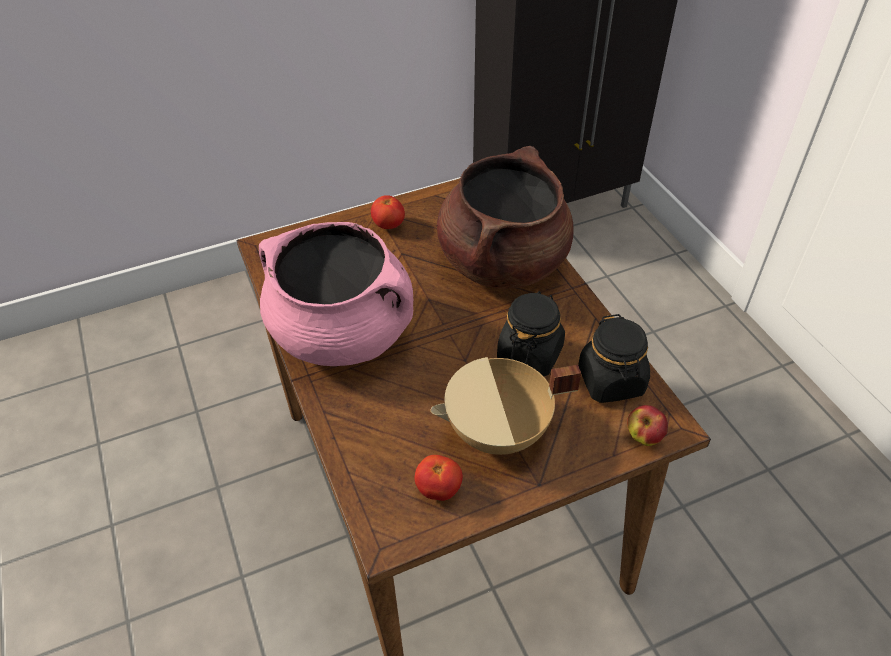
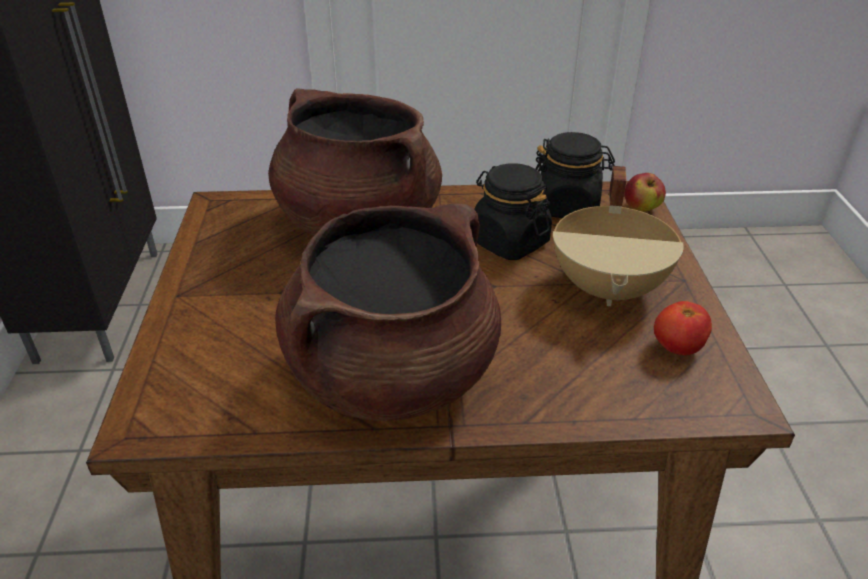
camera: 70 degrees left, 10 degrees down
(344, 333) = (393, 374): pink cooking pot -> brown cooking pot
(388, 225) = (215, 291): tomato -> none

